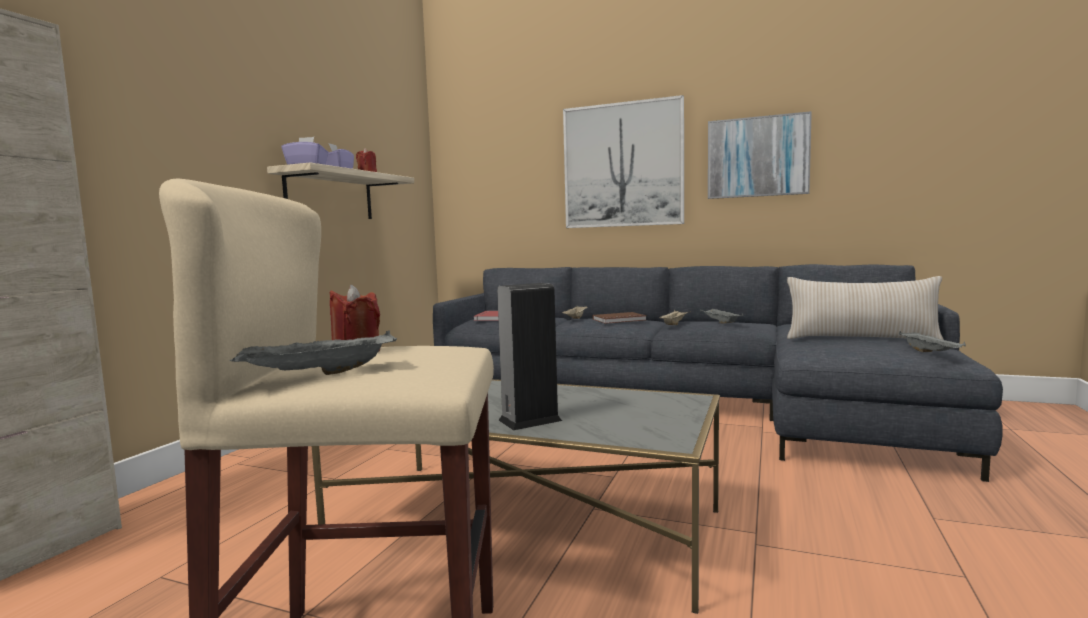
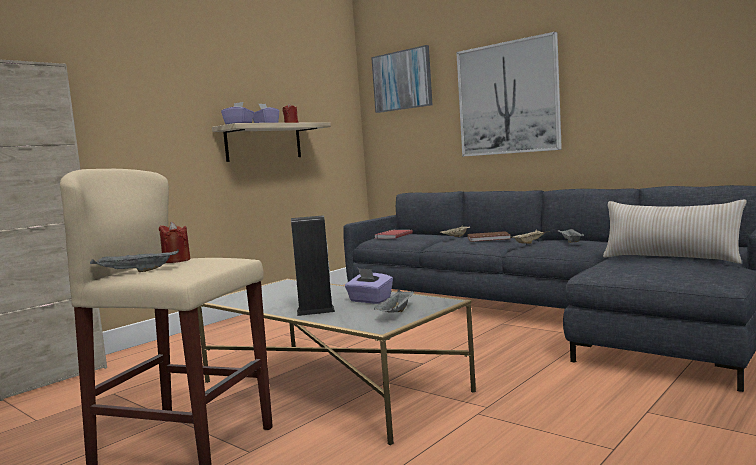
camera: 20 degrees right, 0 degrees up
(586, 401) = (369, 300): none -> purple tissue box
(757, 157) = (625, 84): picture -> picture (402, 80)
(930, 353) = (703, 272): grey tray -> grey tray (396, 313)

